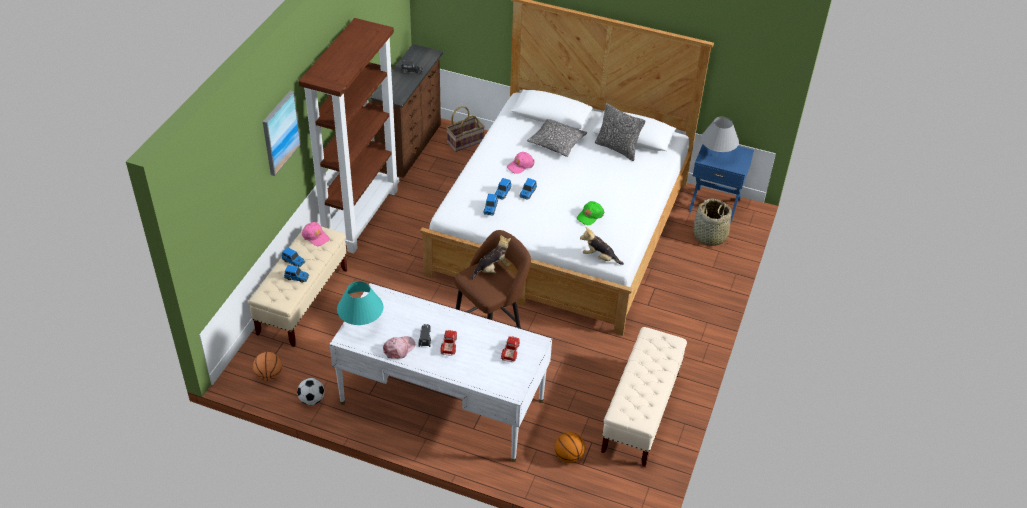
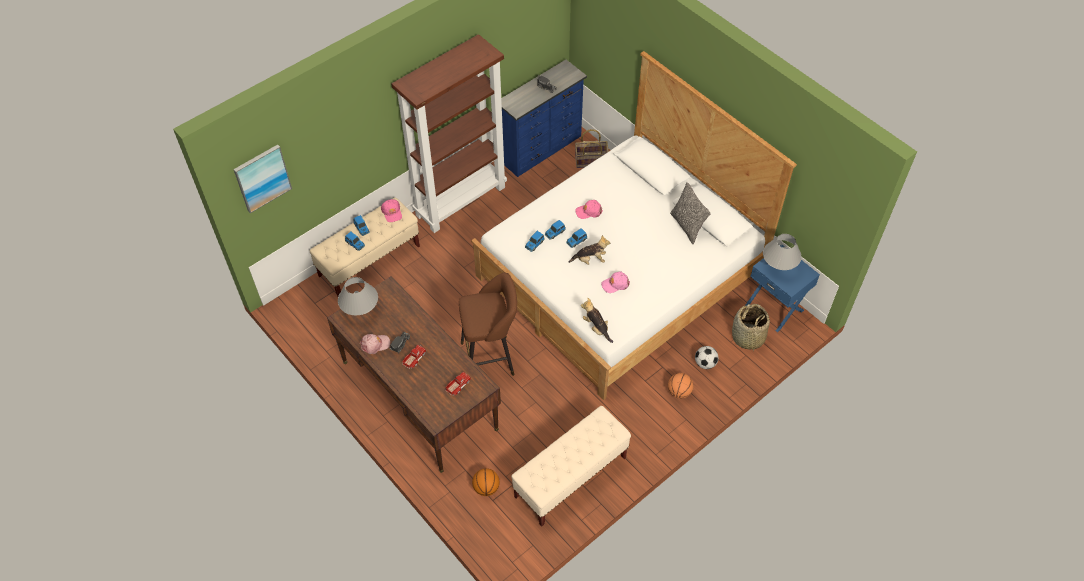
camera: 30 degrees right, 10 degrees up
(269, 375) = (307, 315): basketball -> basketball (679, 392)
(280, 132) = (364, 123): picture -> picture (262, 178)
(312, 399) = (325, 349): football -> football (705, 363)
(361, 324) = (360, 311): turquoise table lamp -> grey table lamp
(411, 147) = (542, 149): brown dresser -> blue dresser
(442, 402) = (419, 395): white desk -> brown desk
(492, 269) = (492, 304): plush toy -> plush toy (590, 260)
(557, 142) = (636, 200): pillow -> none
(590, 216) = (615, 284): green cap -> pink cap

